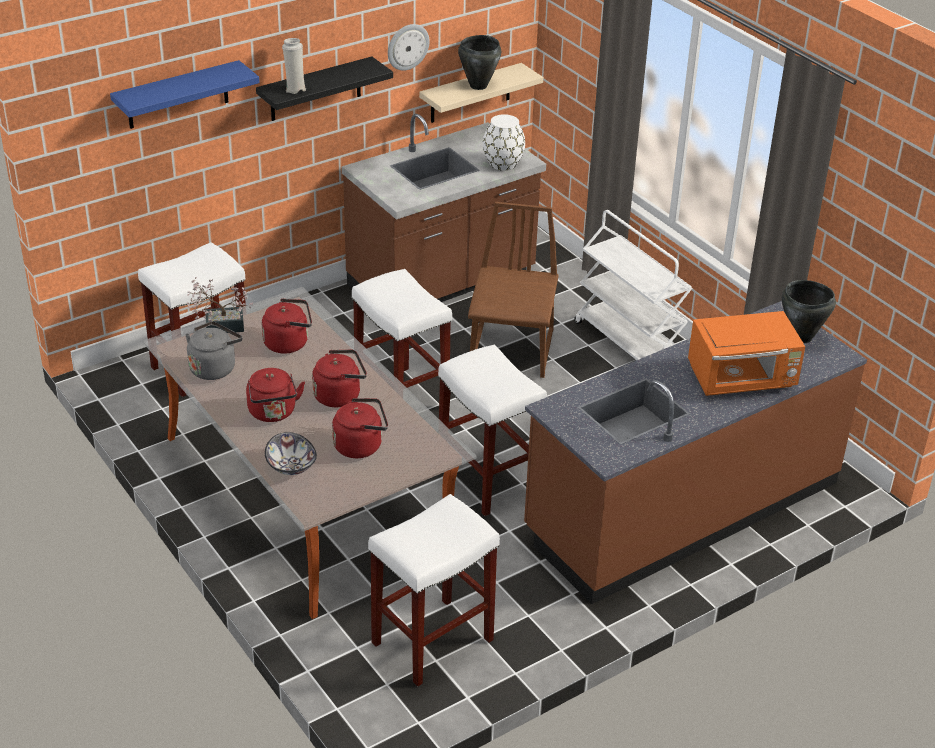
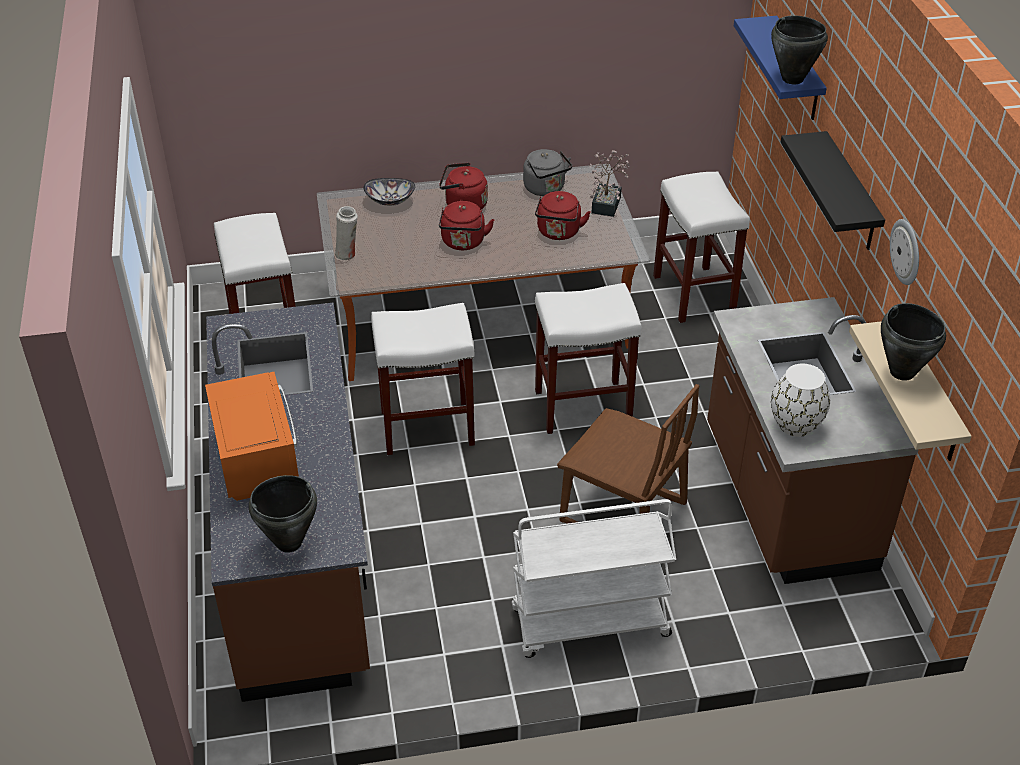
camera: 115 degrees right, 5 degrees up
(234, 73) = (792, 79): none -> black cooking pot
(294, 89) = (812, 152): white vase -> white vase (347, 254)
(361, 445) = (389, 238): red kettle -> none
(742, 379) = (258, 459): orange microwave -> orange microwave turned 150 degrees clockwise

